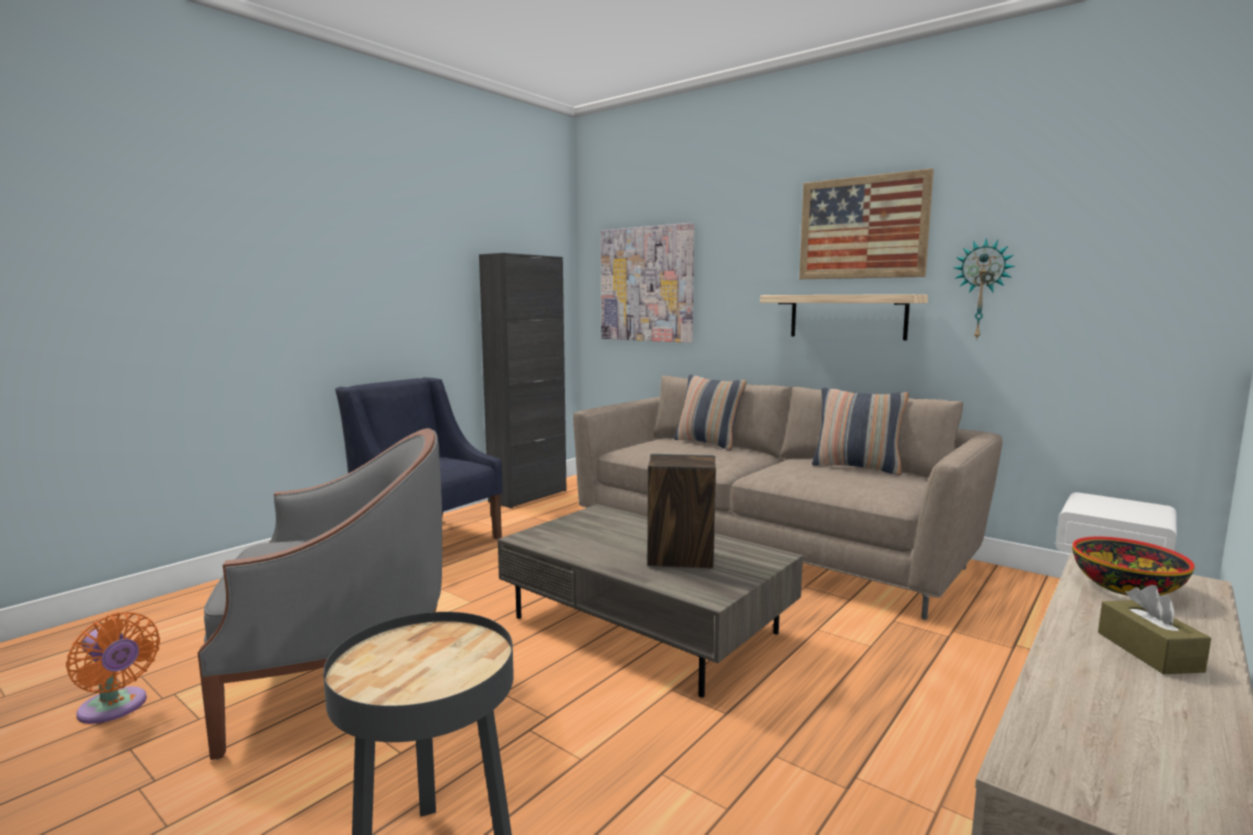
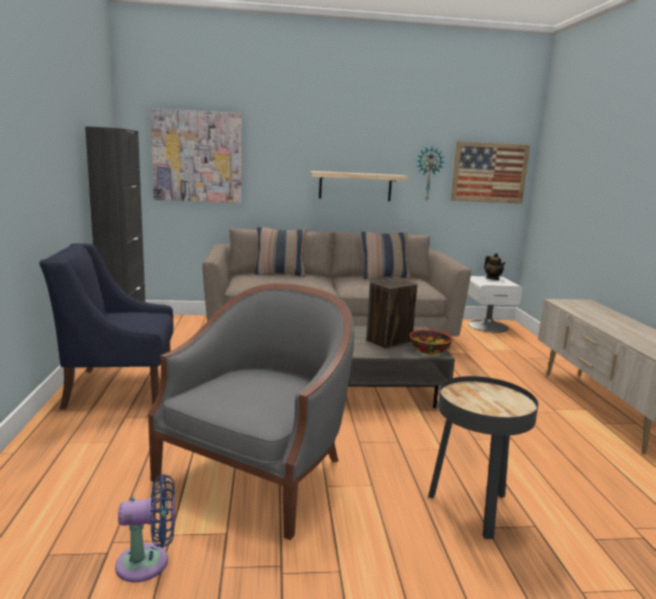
camera: 45 degrees left, 5 degrees up
(115, 708) = (148, 562): orange fan -> blue fan
(862, 228) = (364, 132): picture -> picture (489, 172)
(1127, 505) = (492, 278): none -> teapot
(1127, 588) = (580, 307): bowl -> bowl (429, 351)
(1148, 651) = (622, 324): brown tissue box -> none

